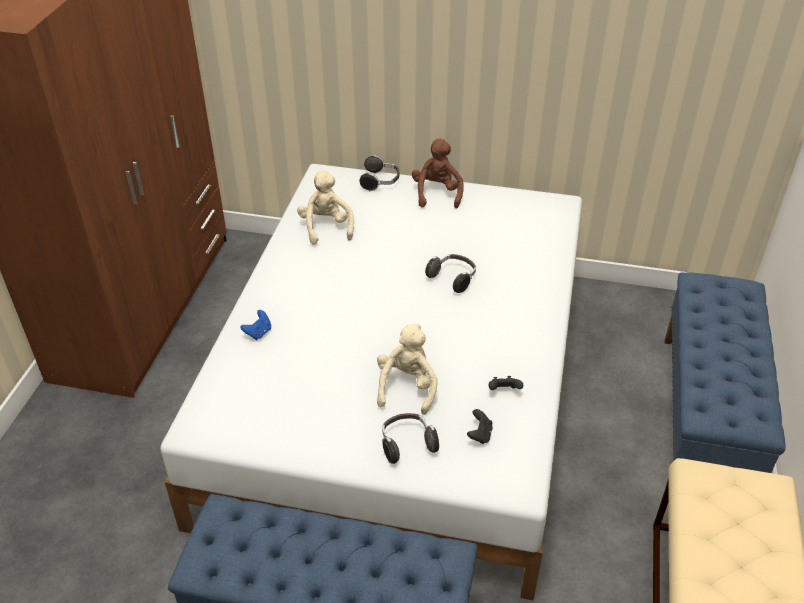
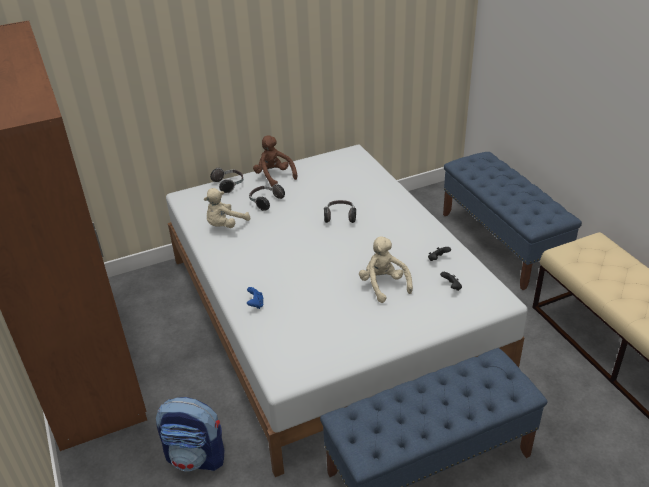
camera: 35 degrees left, 5 degrees down
(136, 462) = (196, 457): none -> backpack
(326, 227) = (225, 225): beige plush toy -> beige plush toy turned 90 degrees counterclockwise
(407, 444) = (419, 313): headphones -> headphones (265, 202)

